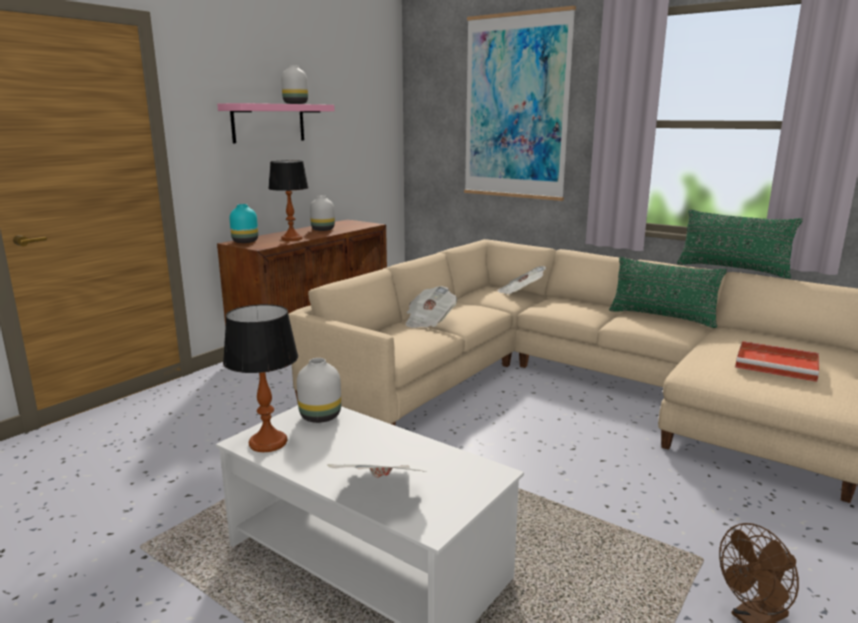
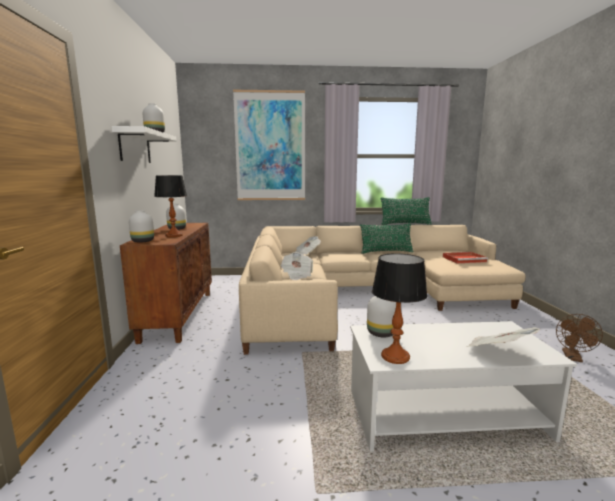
camera: 40 degrees left, 5 degrees down
(246, 242) = (143, 241): turquoise vase -> white vase
(268, 123) = (135, 147): pink shelf -> white shelf

